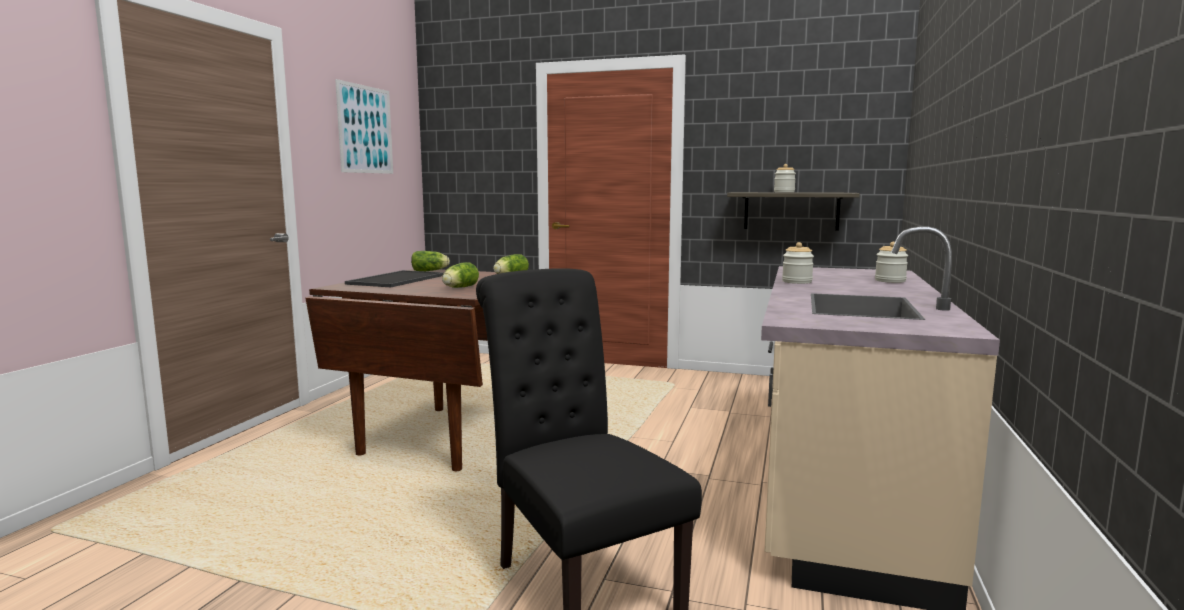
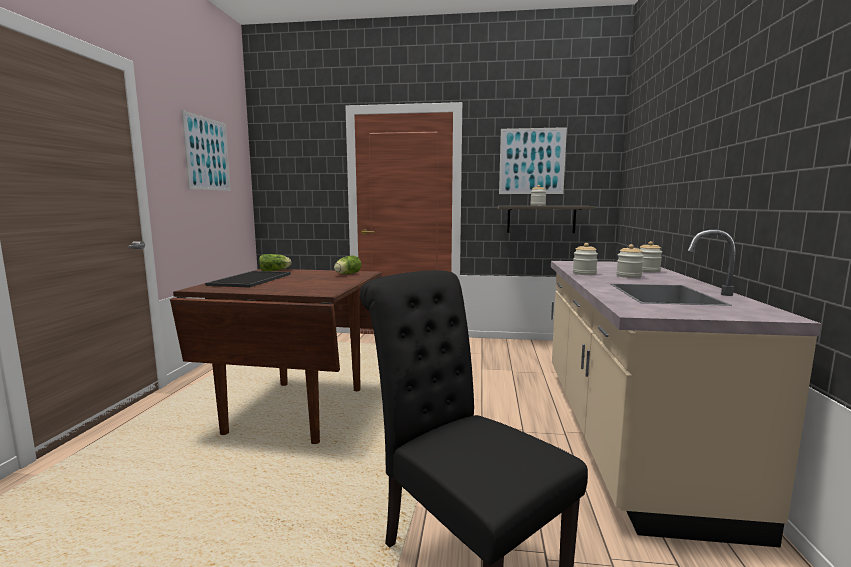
camera: 10 degrees left, 0 degrees up
(459, 288) = (311, 286): lettuce -> none
(779, 132) = (532, 161): none -> picture
(851, 286) = (628, 276): none -> jar

